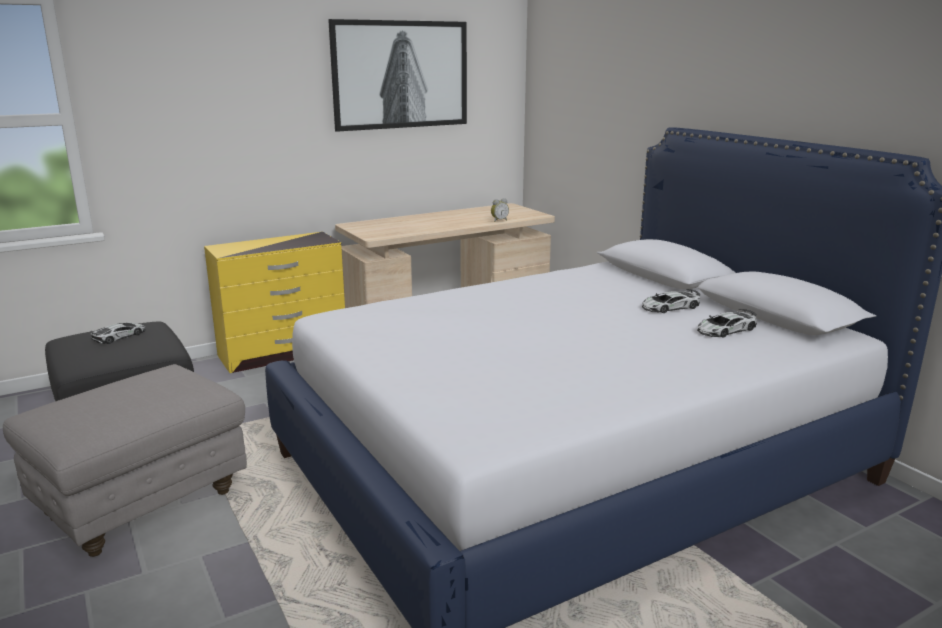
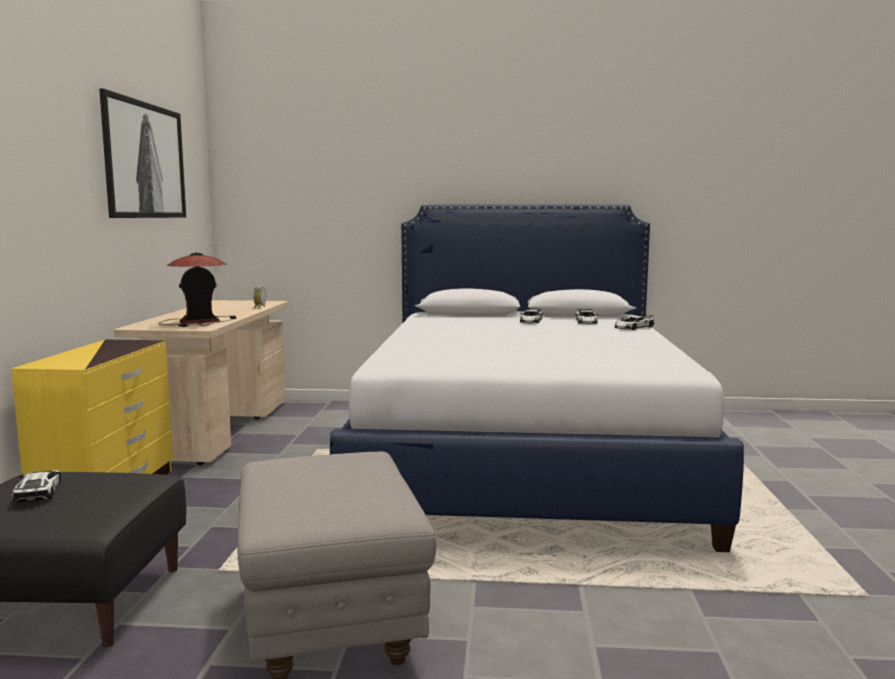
camera: 55 degrees left, 10 degrees down
(399, 228) = (198, 321): none -> table lamp
(738, 360) = (633, 327): none -> toy car

